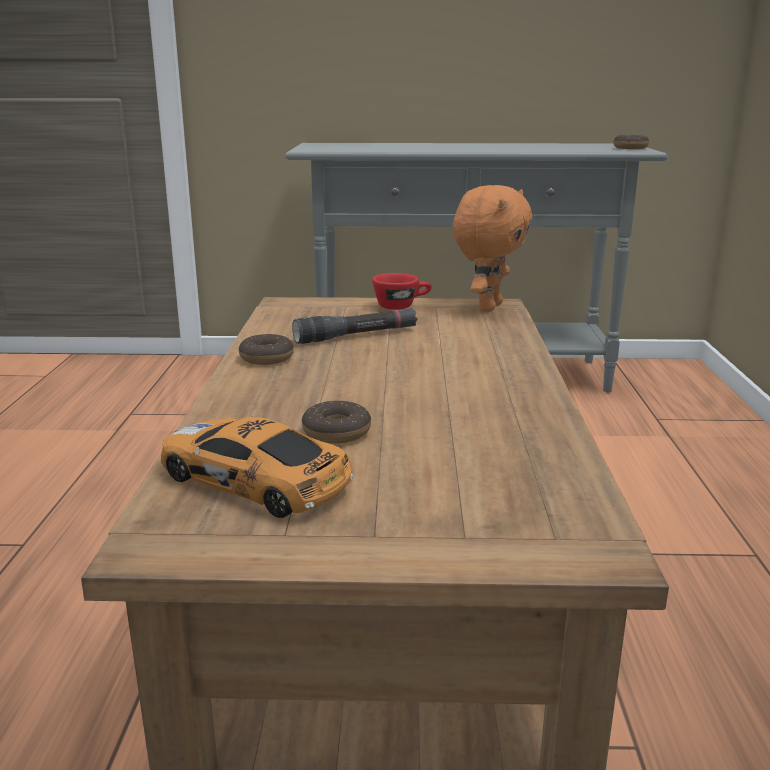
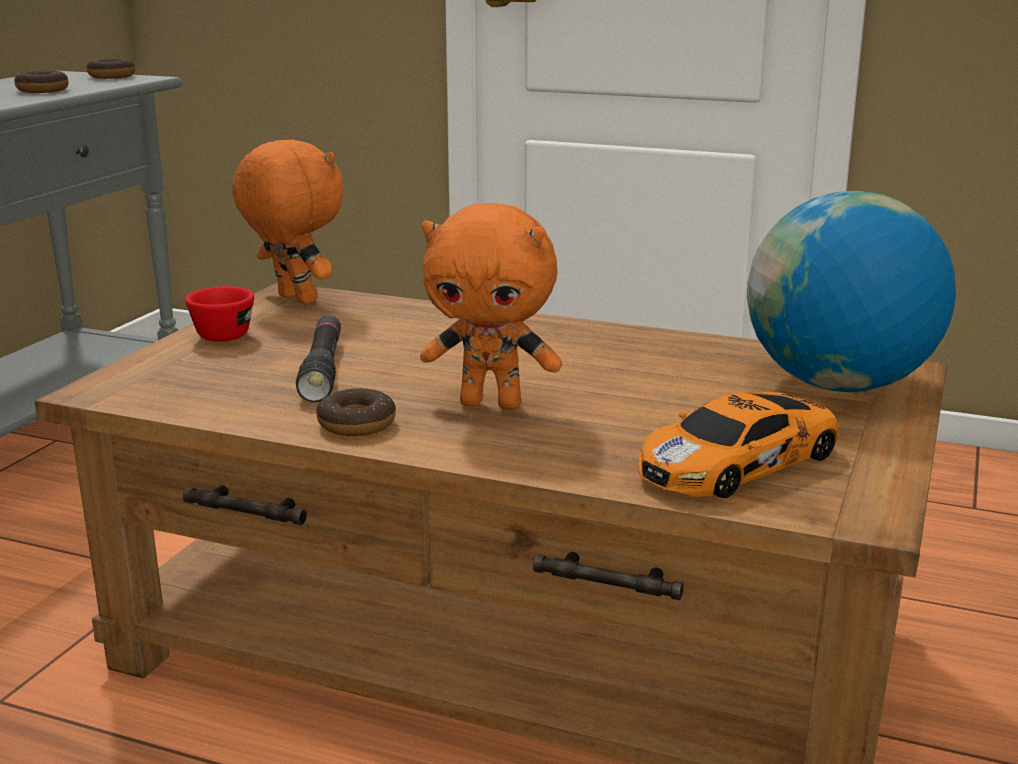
camera: 70 degrees left, 0 degrees up
(329, 385) = (492, 404): none -> orange plush toy
(336, 432) = (637, 416): donut -> donut (42, 90)
(498, 515) = (839, 385): none -> globe

